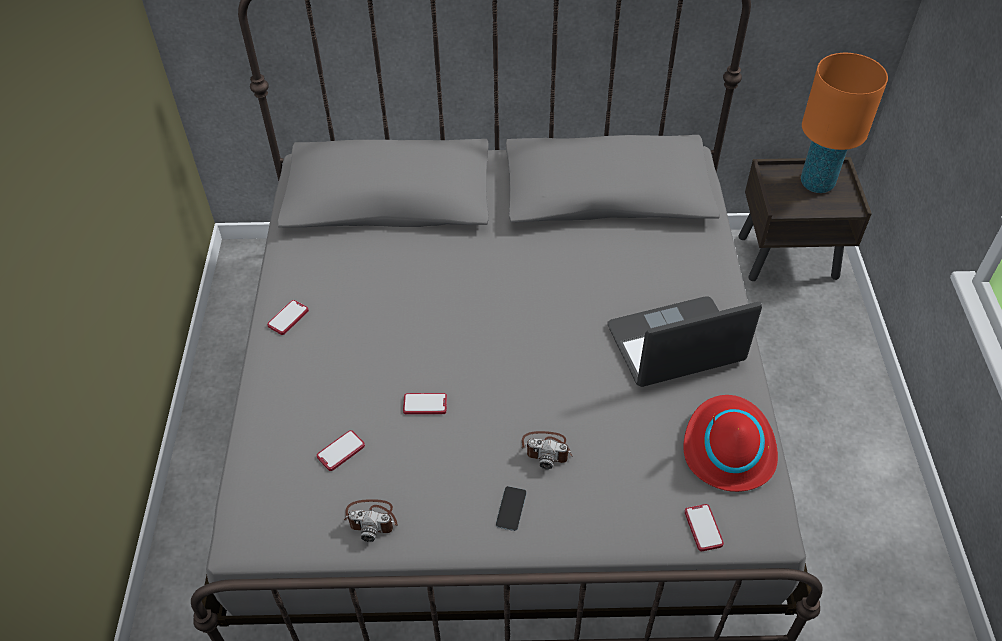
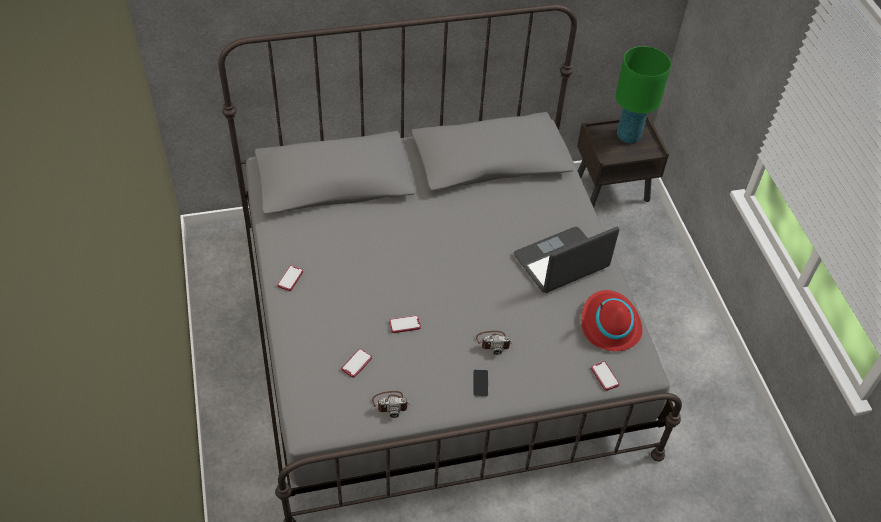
camera: 15 degrees left, 0 degrees up
(816, 183) = (628, 136): orange table lamp -> green table lamp

